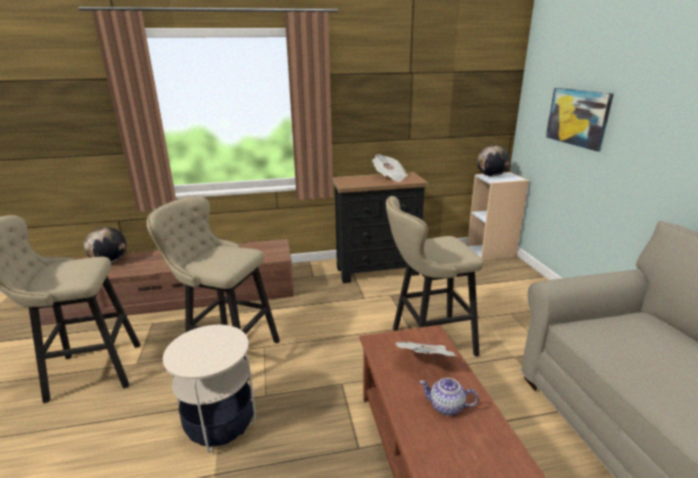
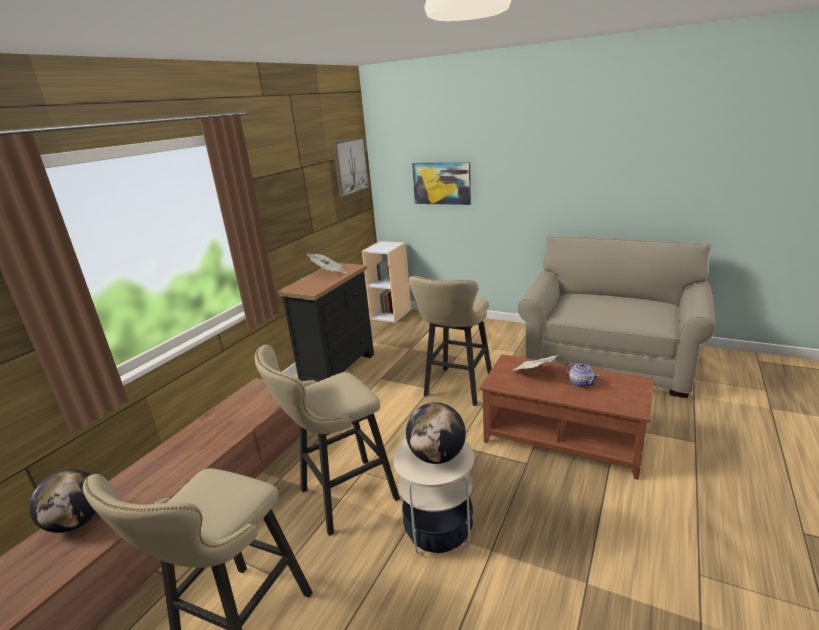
camera: 50 degrees left, 0 degrees up
(447, 407) = (580, 383): teapot -> teapot turned 90 degrees counterclockwise
(486, 82) = (350, 166): none -> picture
(491, 175) = (375, 247): globe -> globe (437, 456)

